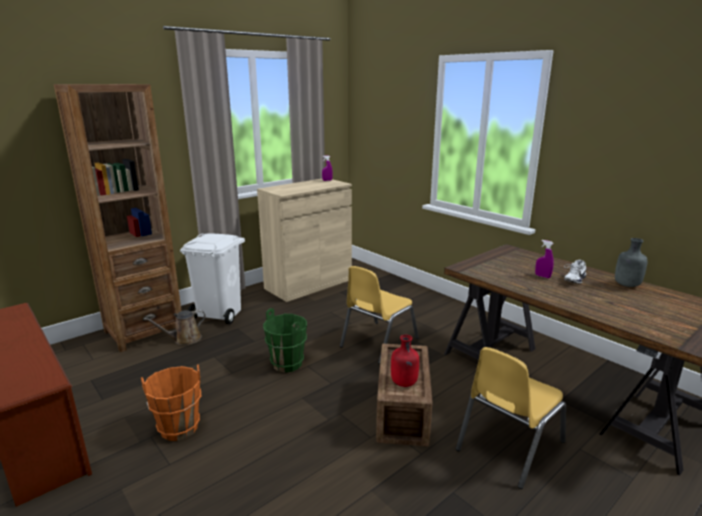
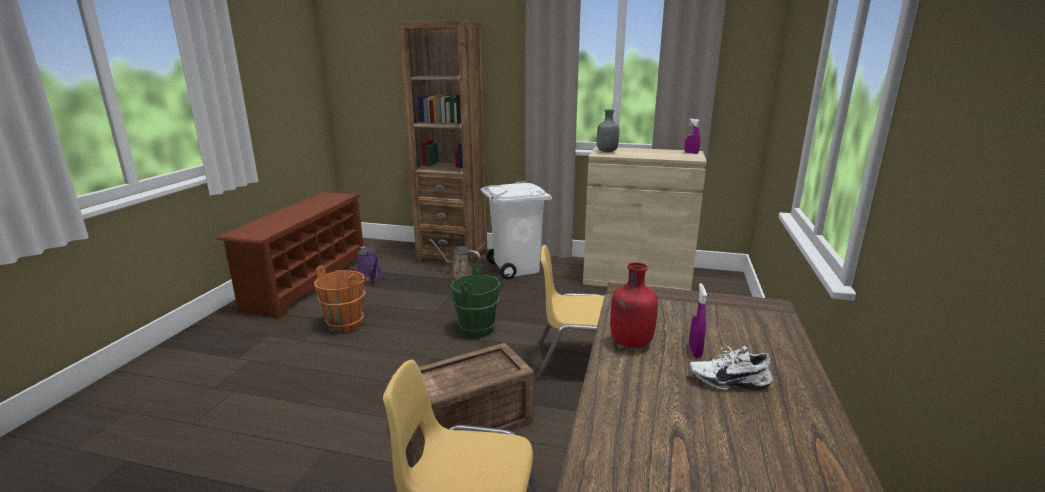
camera: 55 degrees right, 0 degrees up
(101, 386) = (370, 277): none -> purple watering can
(404, 383) = (439, 381): red bottle -> red bottle (630, 343)
(626, 285) = (804, 444): grey bottle -> grey bottle (606, 151)

